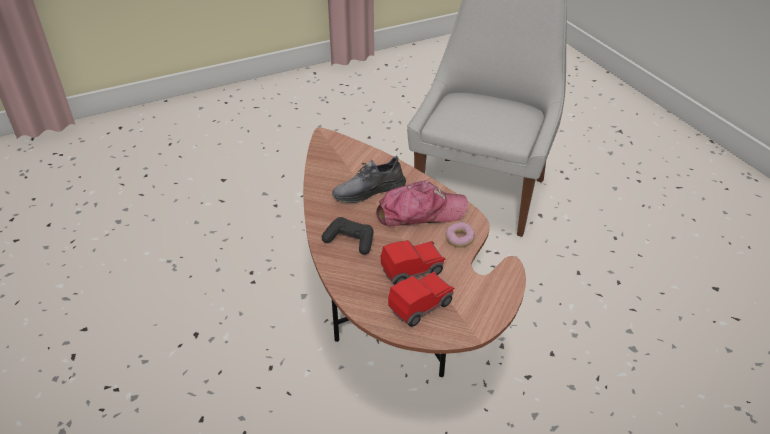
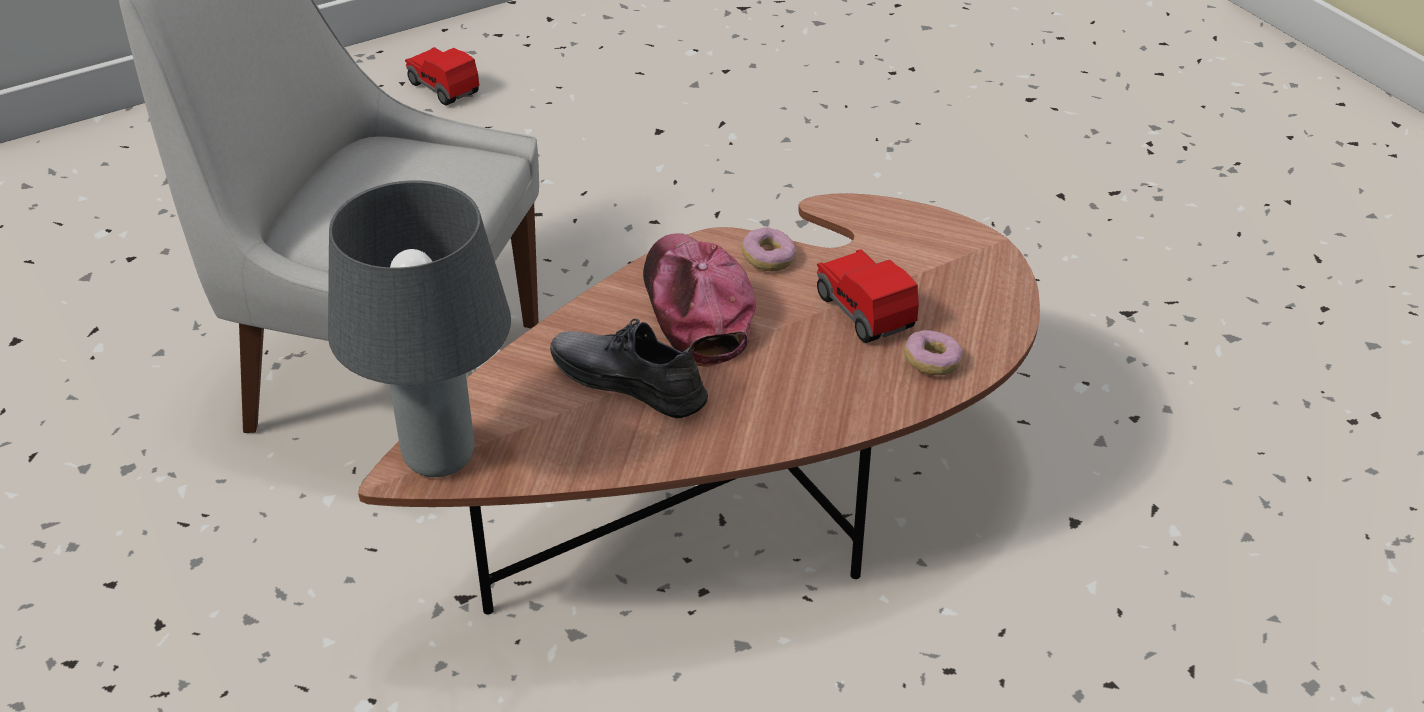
camera: 95 degrees left, 0 degrees up
(331, 144) = (441, 457): none -> grey table lamp
(350, 241) = (798, 395): black game controller -> none
(367, 291) = (932, 363): none -> donut
(368, 191) = (629, 381): grey shoe -> grey shoe turned 150 degrees clockwise
(420, 306) = (949, 299): toy car -> toy car (443, 88)

